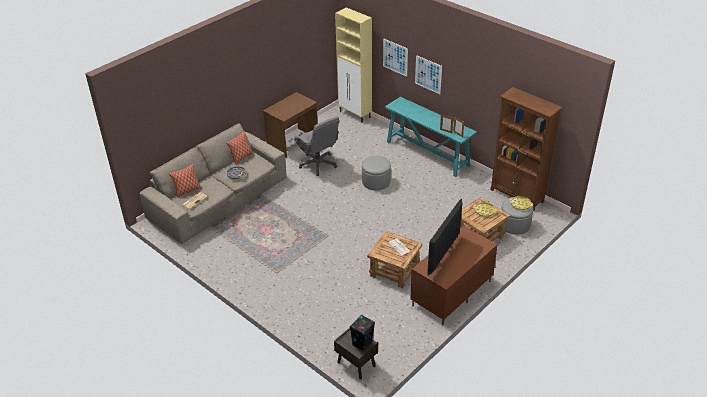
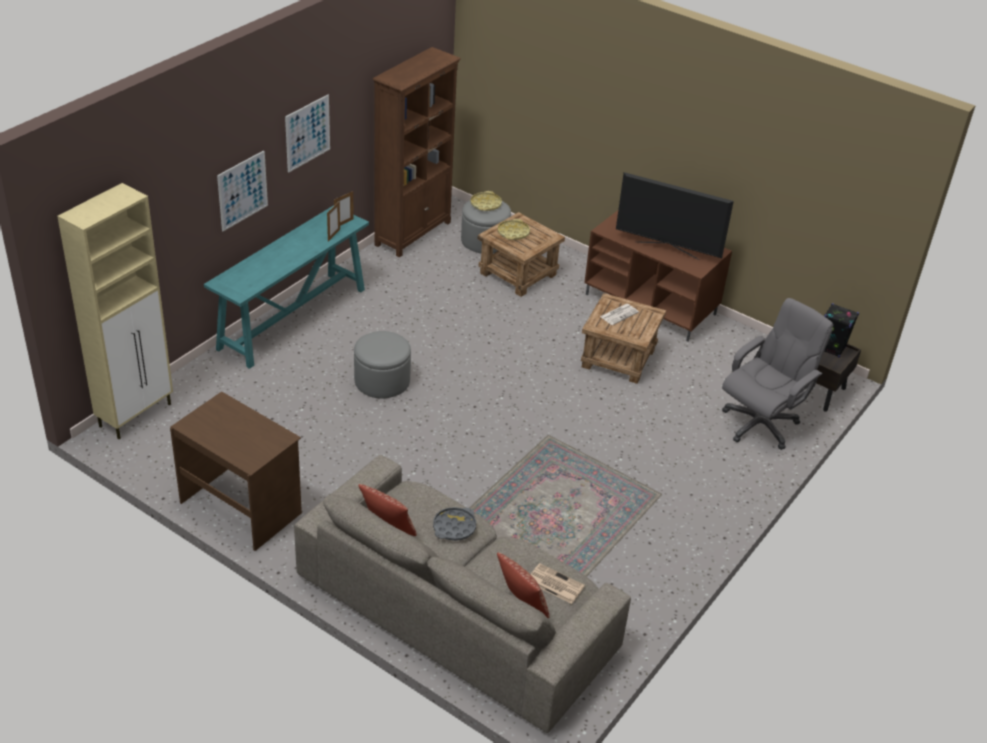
camera: 100 degrees left, 0 degrees up
(318, 164) = (325, 461): grey office chair -> grey office chair (760, 424)
(395, 57) = (177, 220): picture -> picture (307, 133)

